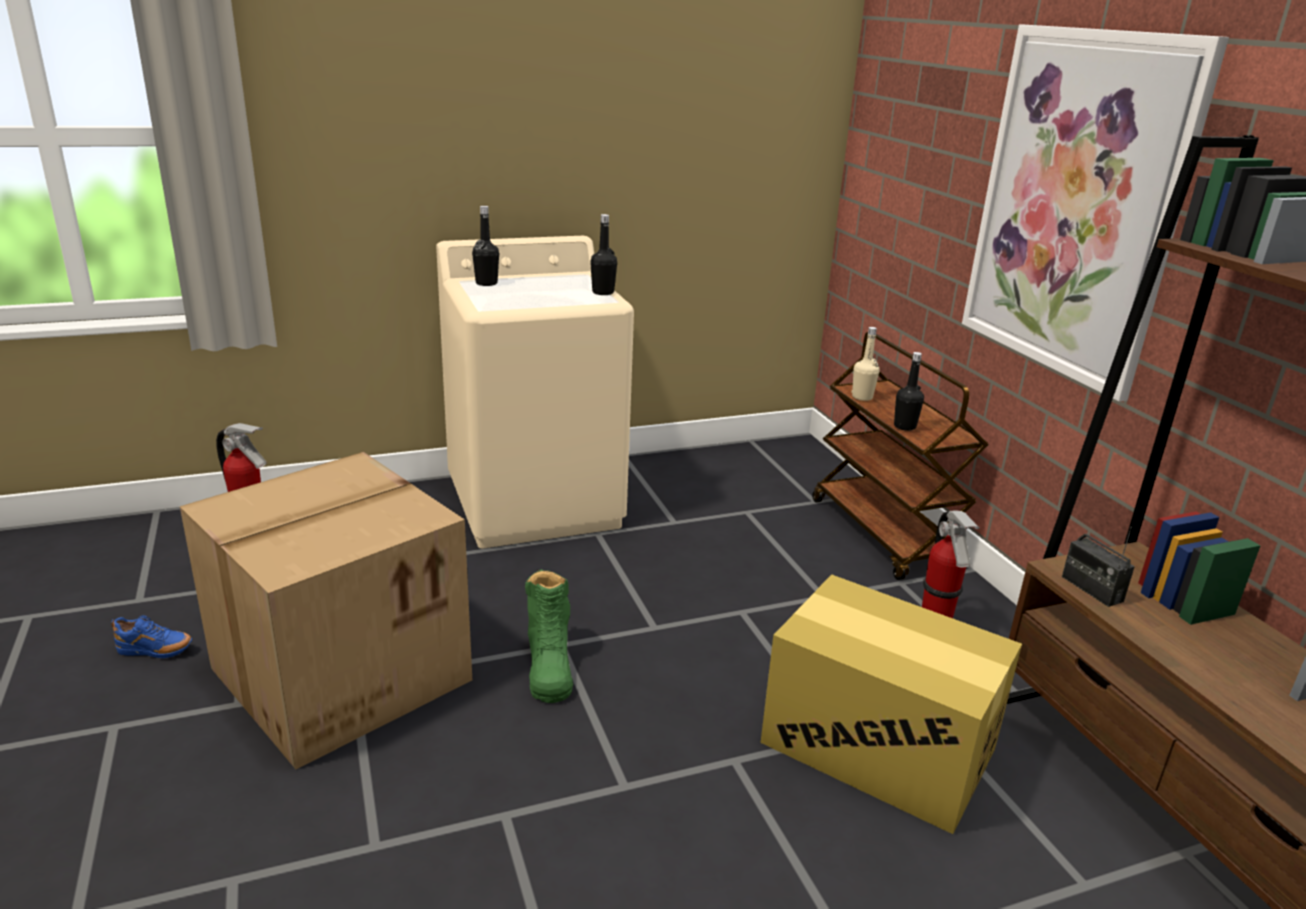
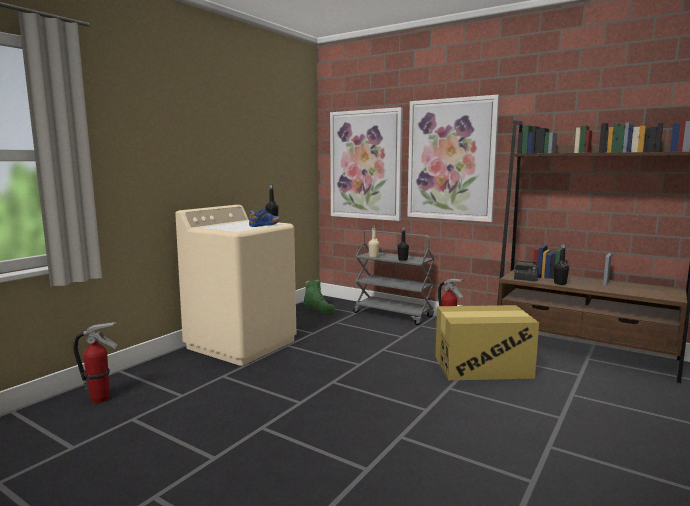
camera: 35 degrees left, 15 degrees down
(155, 652) = (125, 461): blue shoe -> blue shoe (265, 225)
(343, 671) = (249, 426): cardboard box -> none
(486, 283) = (213, 226): black bottle -> black bottle (560, 283)
(549, 667) = (339, 389): green boot -> green boot (319, 309)
(884, 534) = (393, 315): brown cart -> grey cart
(917, 174) = (365, 165): none -> picture

